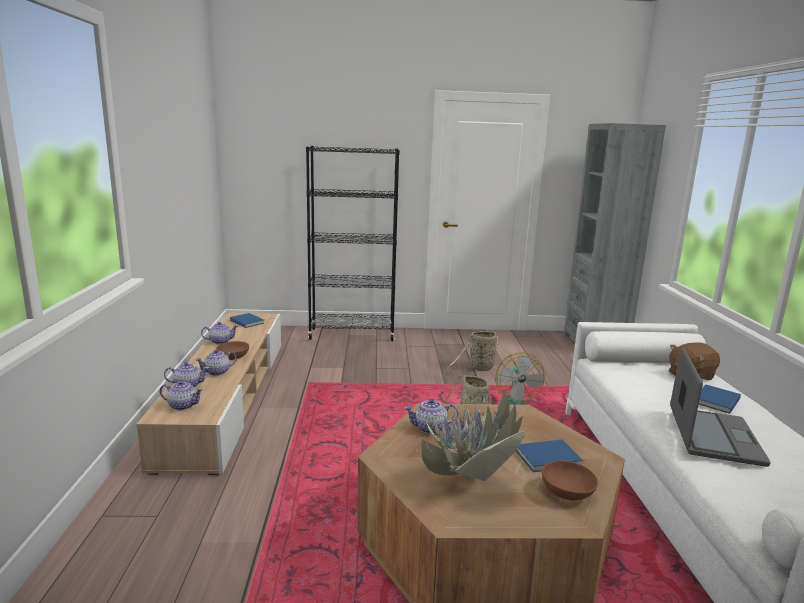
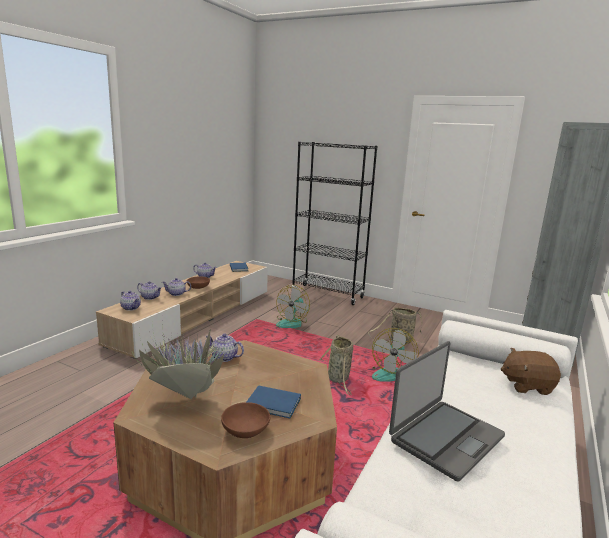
camera: 30 degrees right, 0 degrees up
(353, 376) = (292, 322): none -> fan
(715, 401) = (511, 412): blue book -> none

